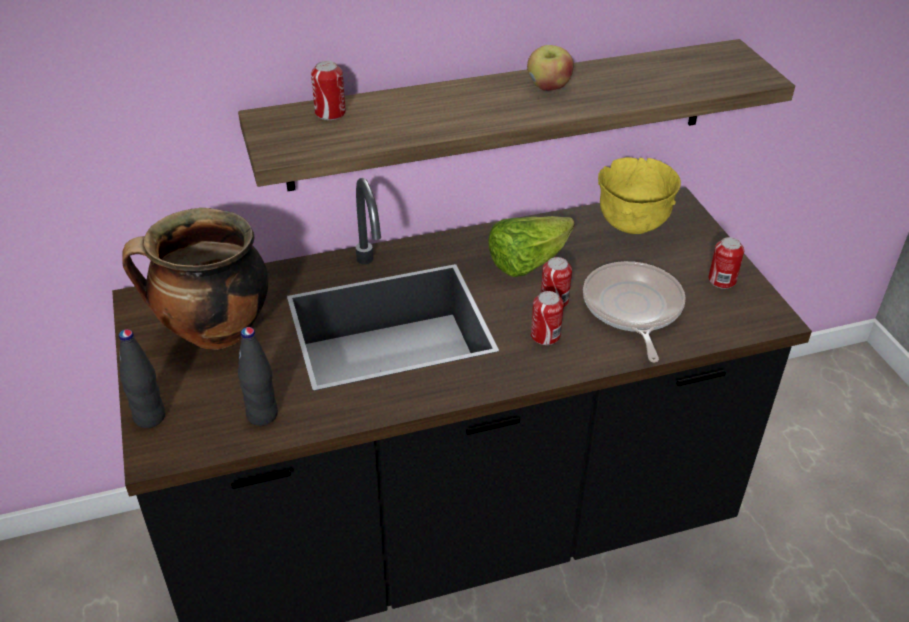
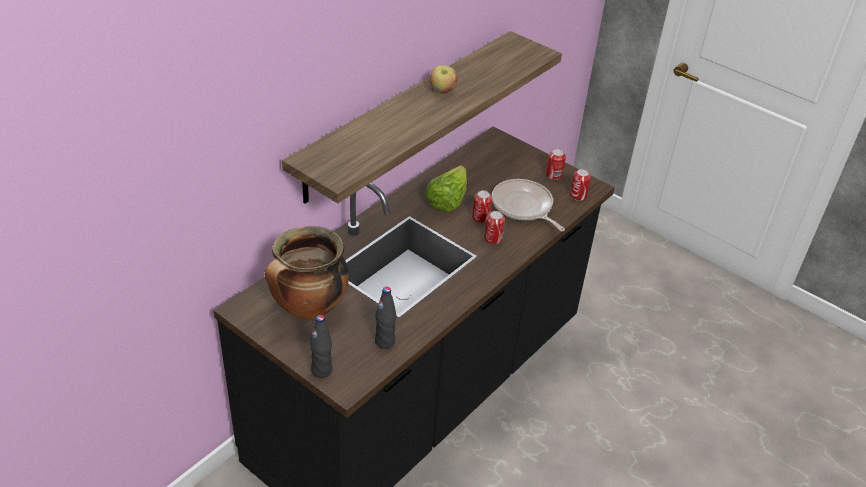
camera: 35 degrees left, 0 degrees up
(330, 113) = (339, 144): can -> can (578, 195)
(632, 224) = (483, 158): yellow bowl -> none

